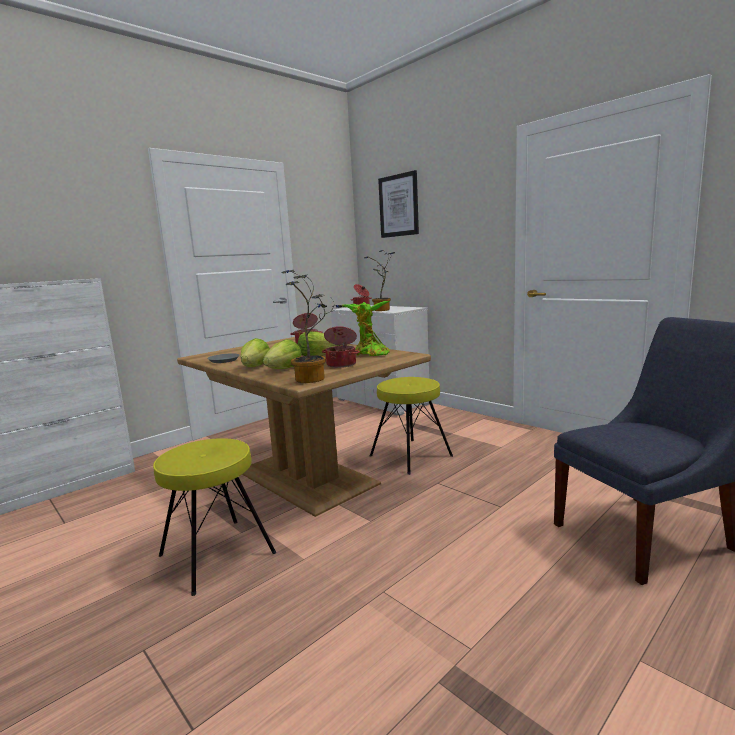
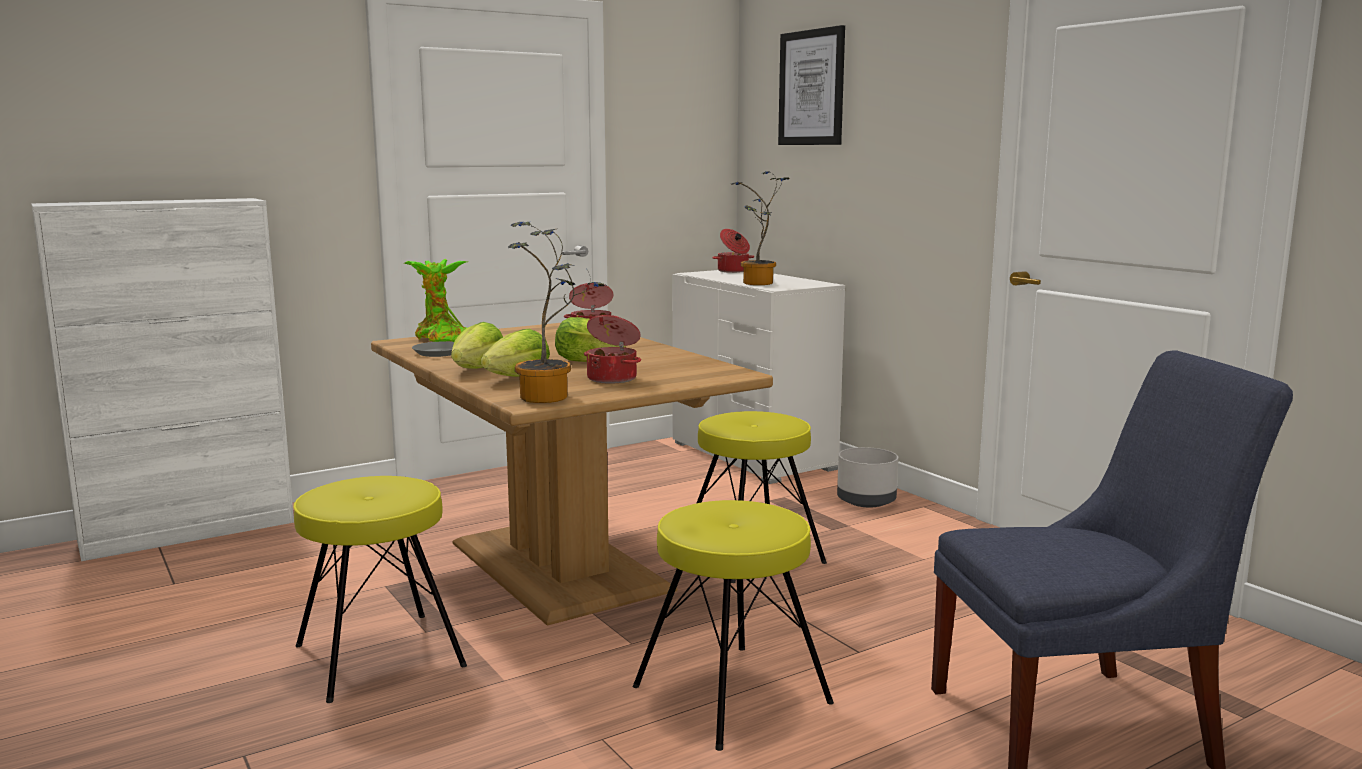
camera: 10 degrees right, 0 degrees up
(369, 354) = (673, 365): potted plant -> potted plant (439, 338)
(445, 546) = (731, 695): none -> yellow stool
(453, 419) = (867, 501): none -> grey planter

